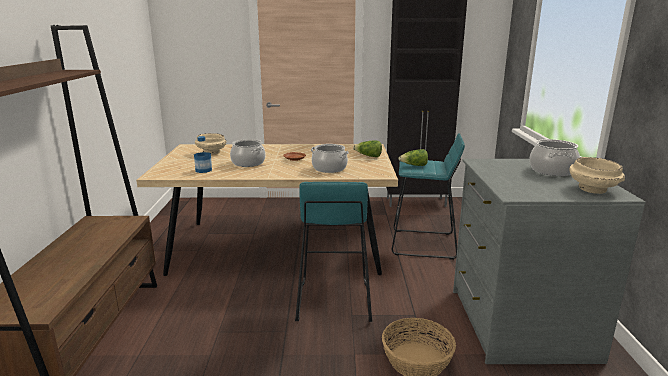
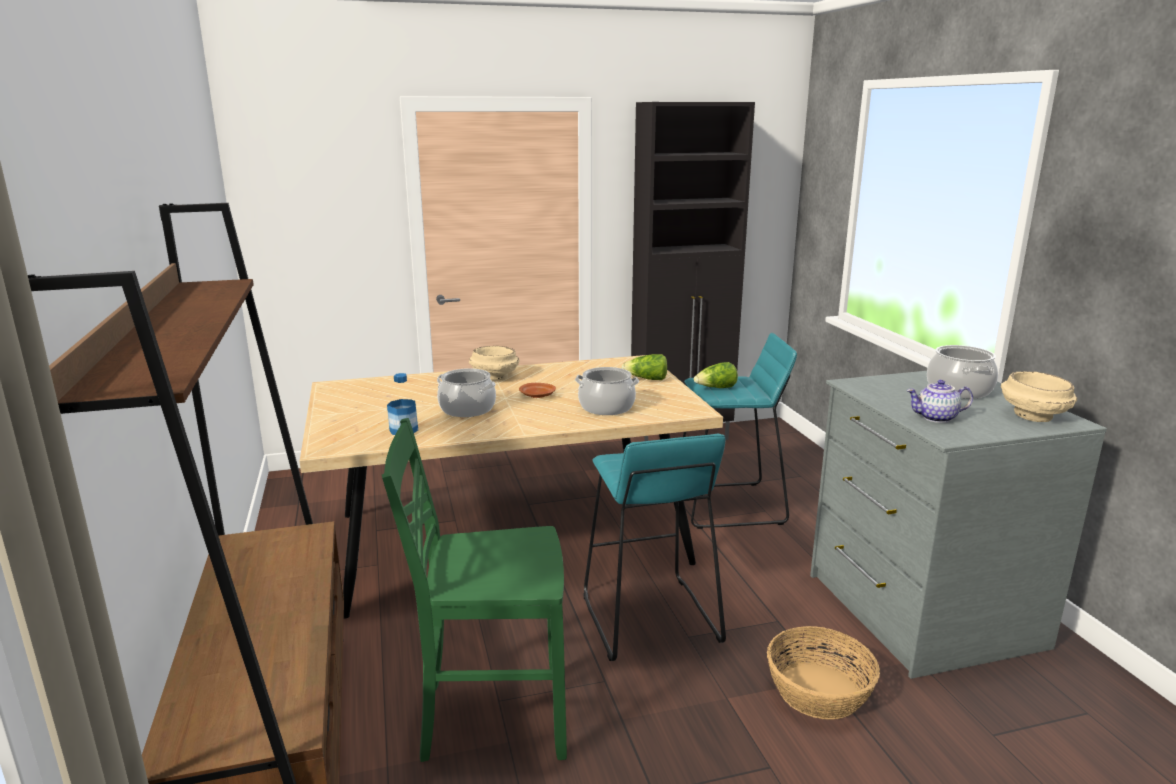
camera: 15 degrees left, 0 degrees up
(209, 339) = (490, 717): none -> green chair
(211, 153) = (385, 395): beige bowl -> beige bowl (494, 377)
(516, 184) = (936, 418): none -> teapot

